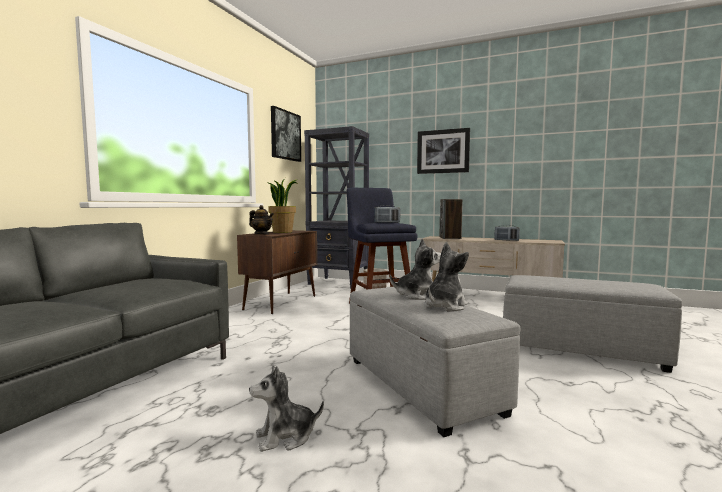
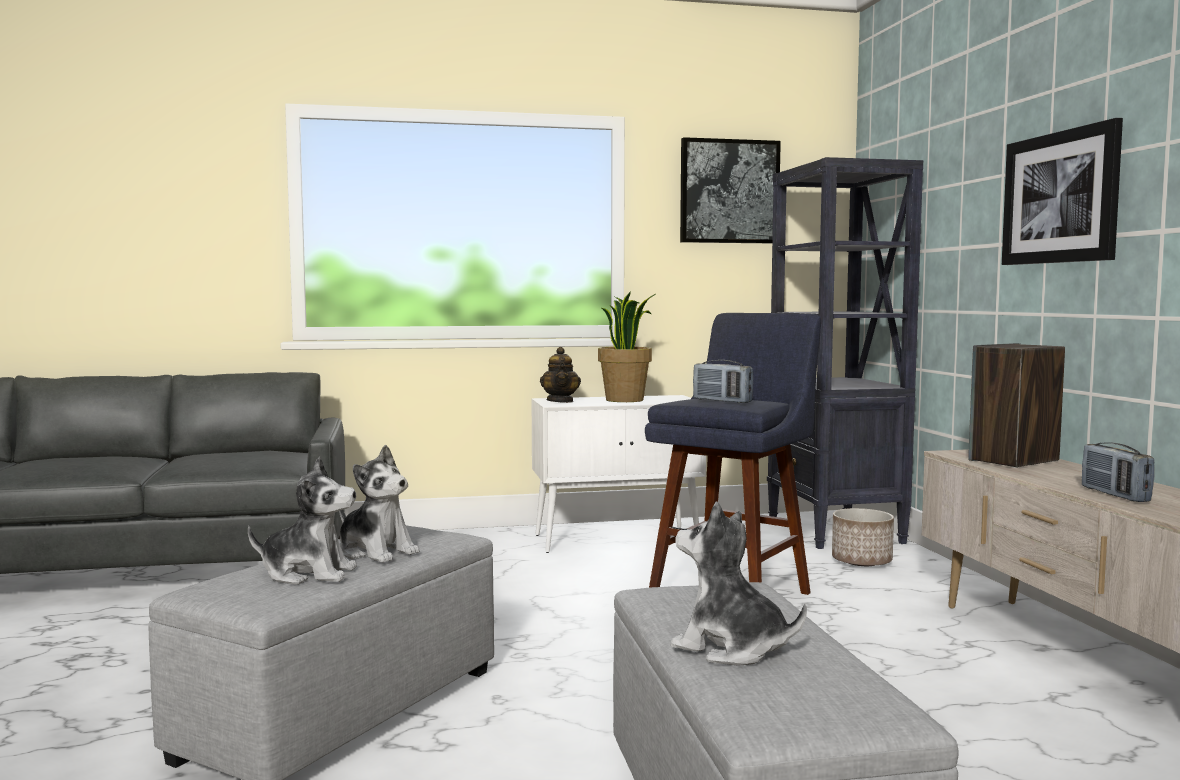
camera: 55 degrees right, 0 degrees up
(281, 302) = (618, 539): brown cabinet -> white cabinet
(285, 437) = (123, 679): plush toy -> plush toy (731, 649)

